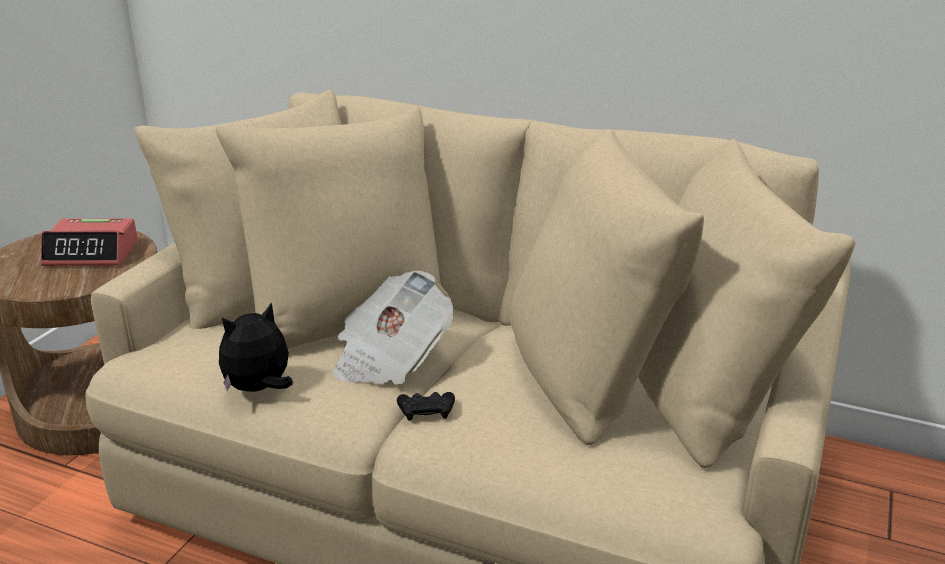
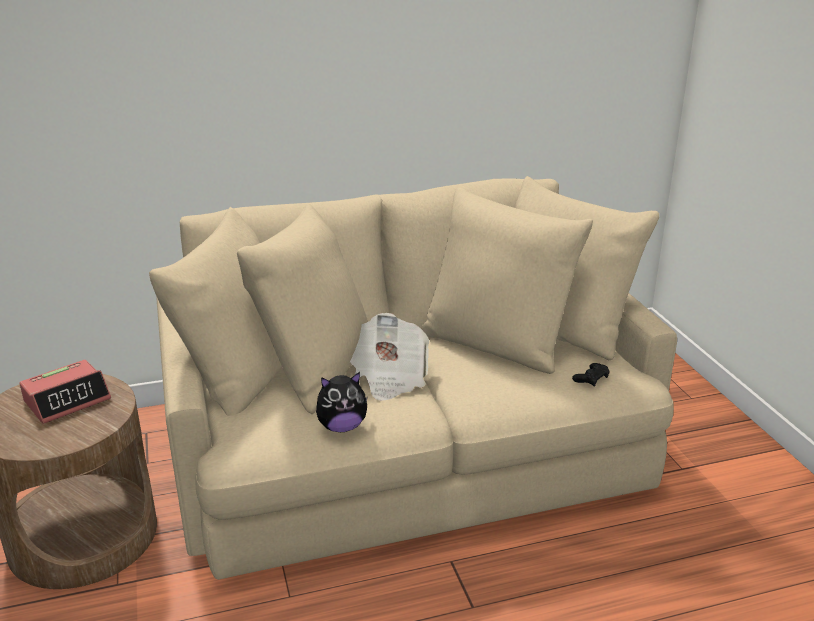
camera: 40 degrees left, 0 degrees up
(259, 389) = (342, 427): plush toy -> plush toy turned 120 degrees counterclockwise
(426, 410) = (453, 393): black game controller -> black game controller (591, 378)

